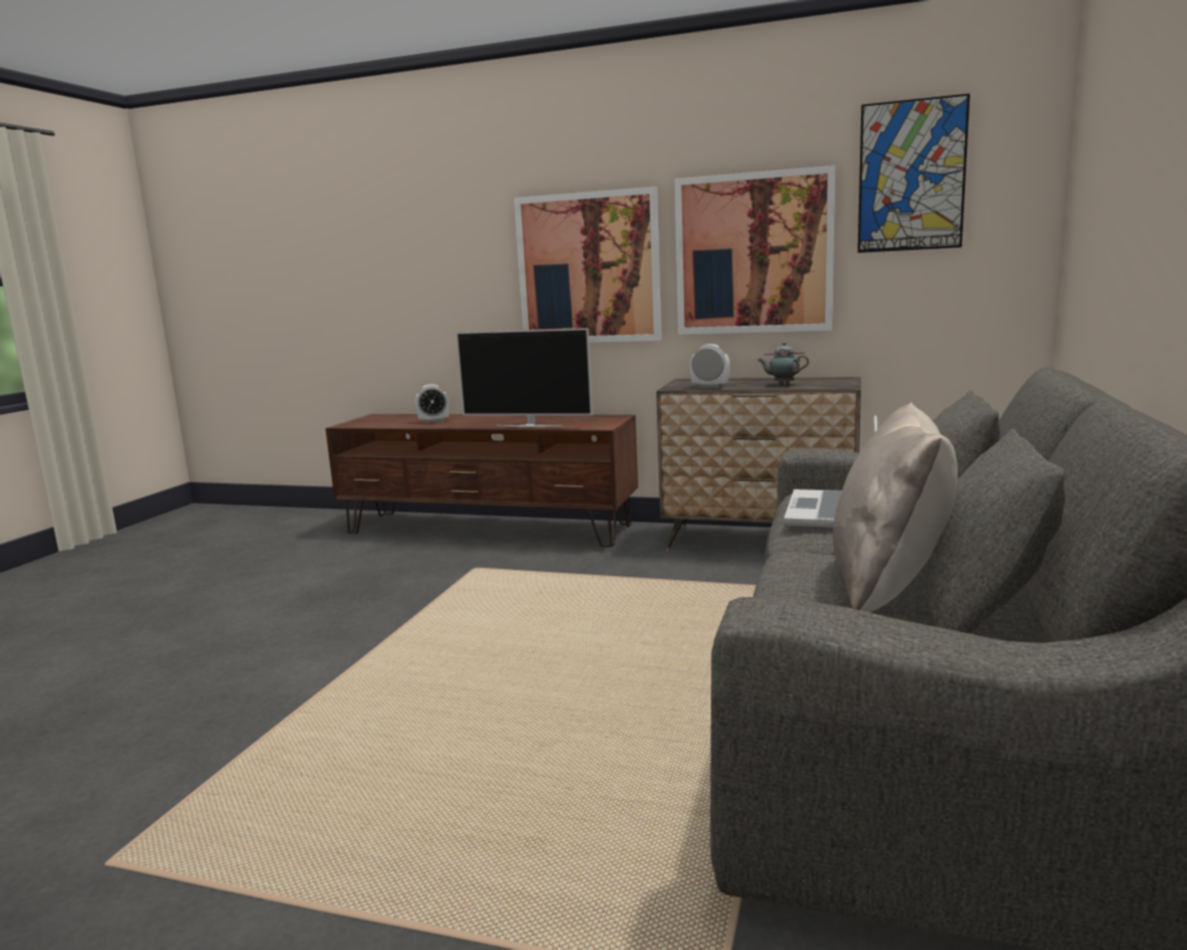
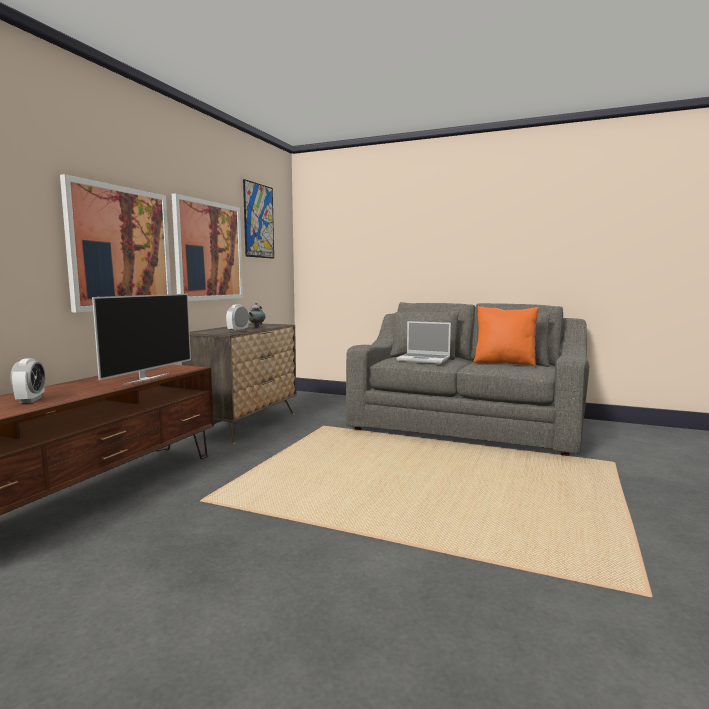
camera: 85 degrees left, 5 degrees down
(888, 585) = (504, 363): beige pillow -> orange pillow

